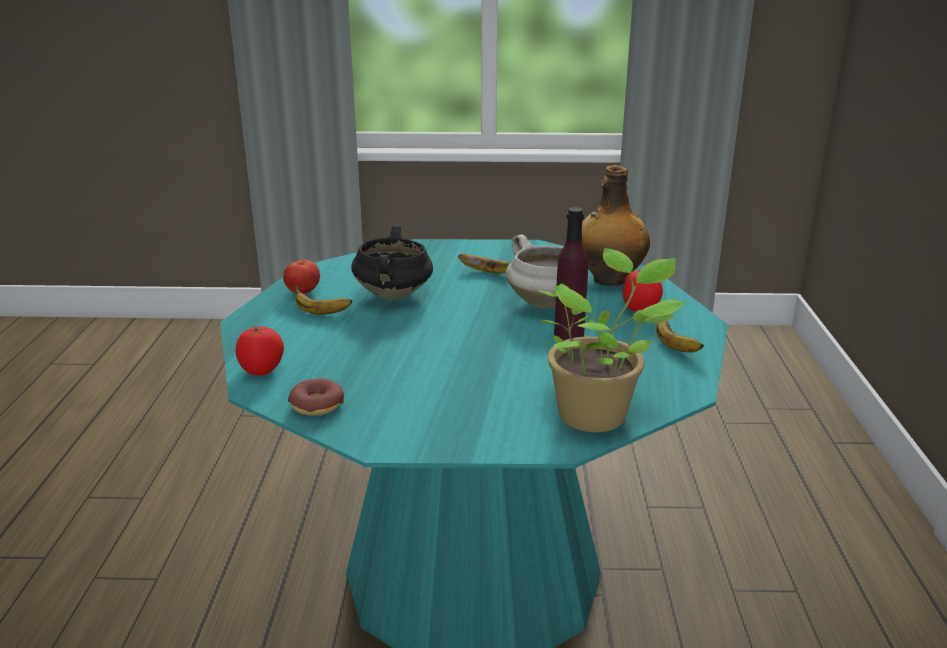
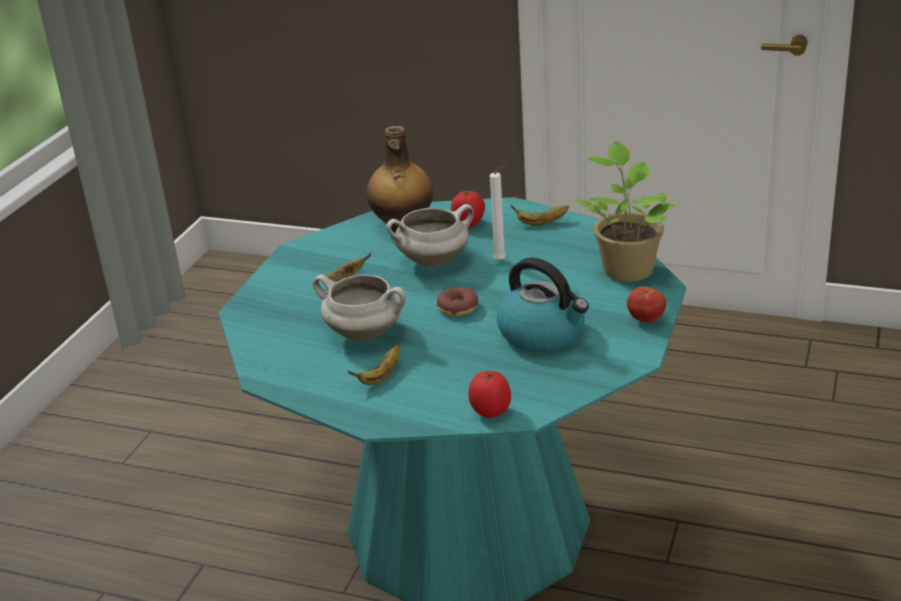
camera: 70 degrees left, 5 degrees up
(303, 292) = (321, 385): tomato -> tomato (646, 319)
(317, 405) = (567, 384): donut -> donut (458, 308)
(394, 295) = (366, 333): black cooking pot -> white cooking pot
(418, 379) = (543, 334): none -> kettle
(568, 336) = (502, 260): purple bottle -> white candle

